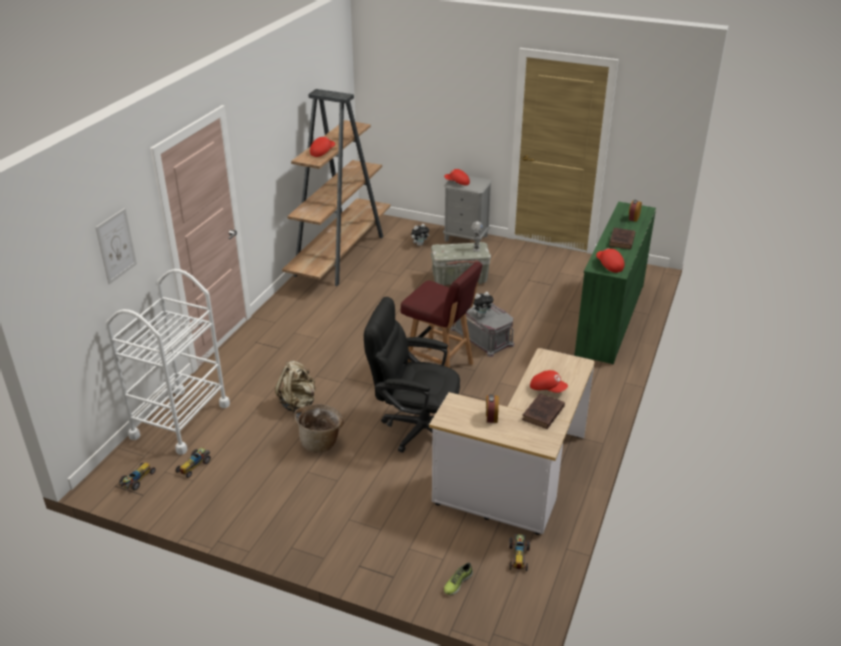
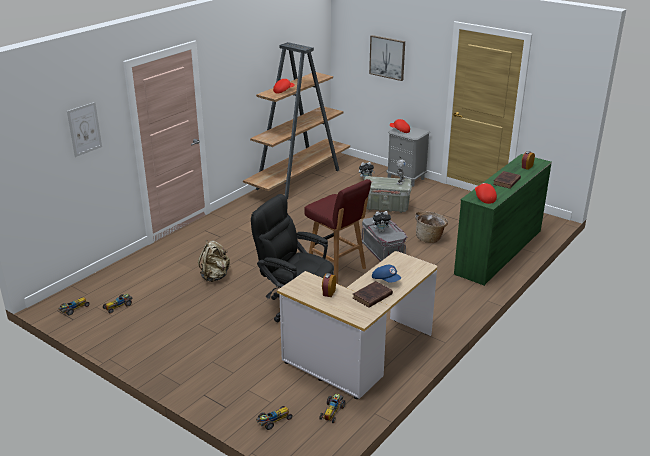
camera: 15 degrees right, 5 degrees down
(180, 420) = (124, 275): white cart -> none
(321, 442) = (218, 305): basket -> basket (430, 238)
(432, 95) = (387, 57): none -> picture
(457, 582) = (273, 421): shoe -> toy car
(547, 389) = (386, 280): red cap -> blue cap

